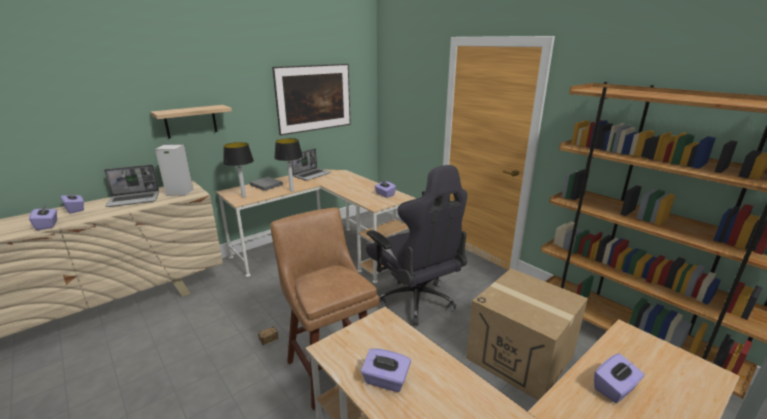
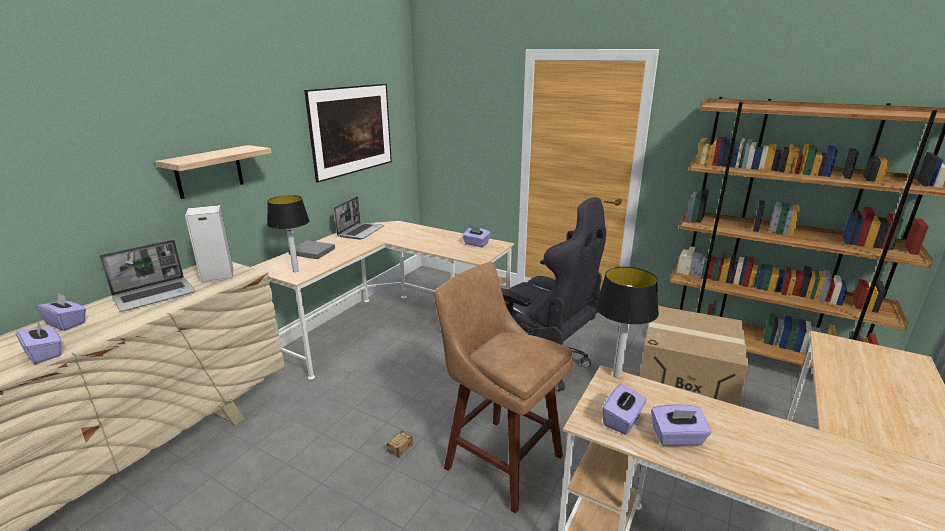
camera: 20 degrees left, 0 degrees up
(291, 191) = (355, 255): table lamp -> table lamp (617, 376)
(615, 389) = (863, 390): purple tissue box -> purple tissue box (622, 420)

